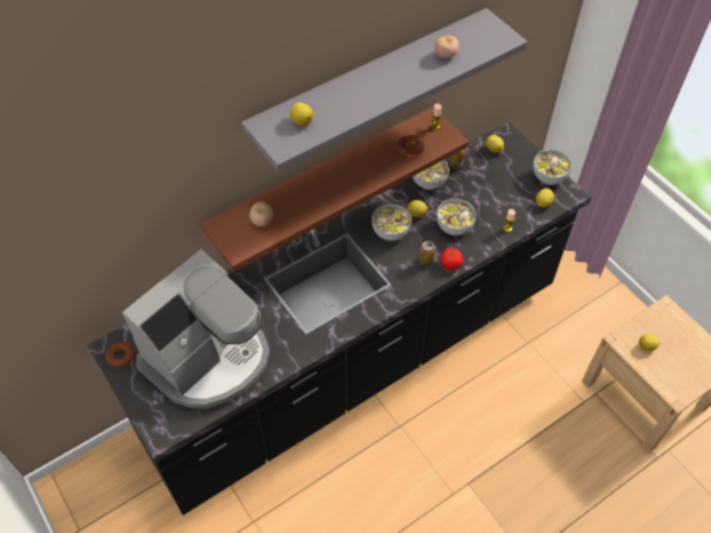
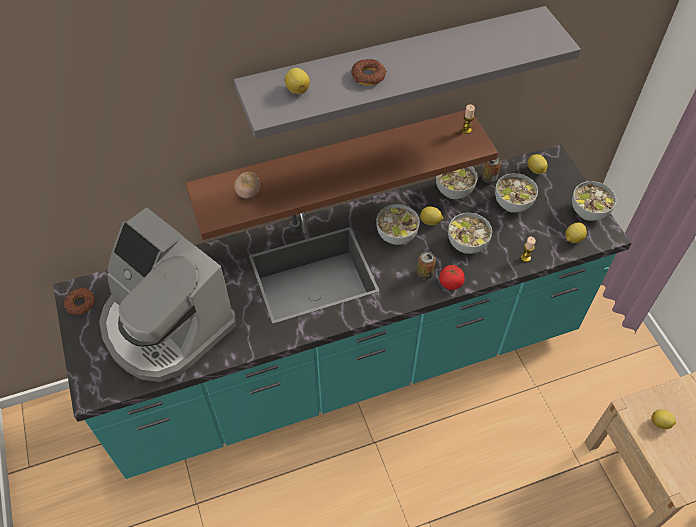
camera: 15 degrees right, 0 degrees up
(209, 358) = (165, 325): coffee machine -> coffee machine turned 75 degrees clockwise
(355, 362) = (348, 364): black counter -> turquoise counter
(410, 148) = (430, 148): donut -> donut (368, 76)
(445, 55) = (481, 48): tomato -> none
(483, 183) = (512, 204): none -> bowl

